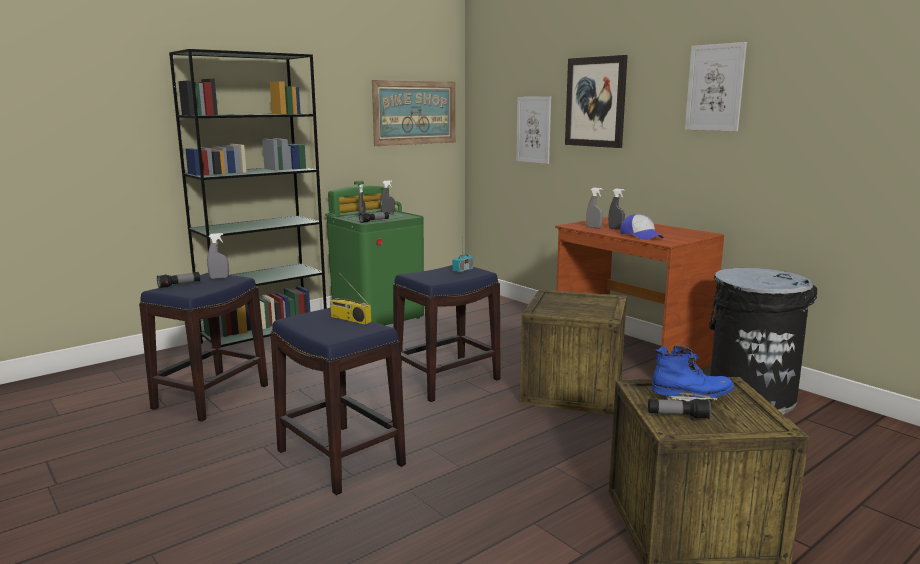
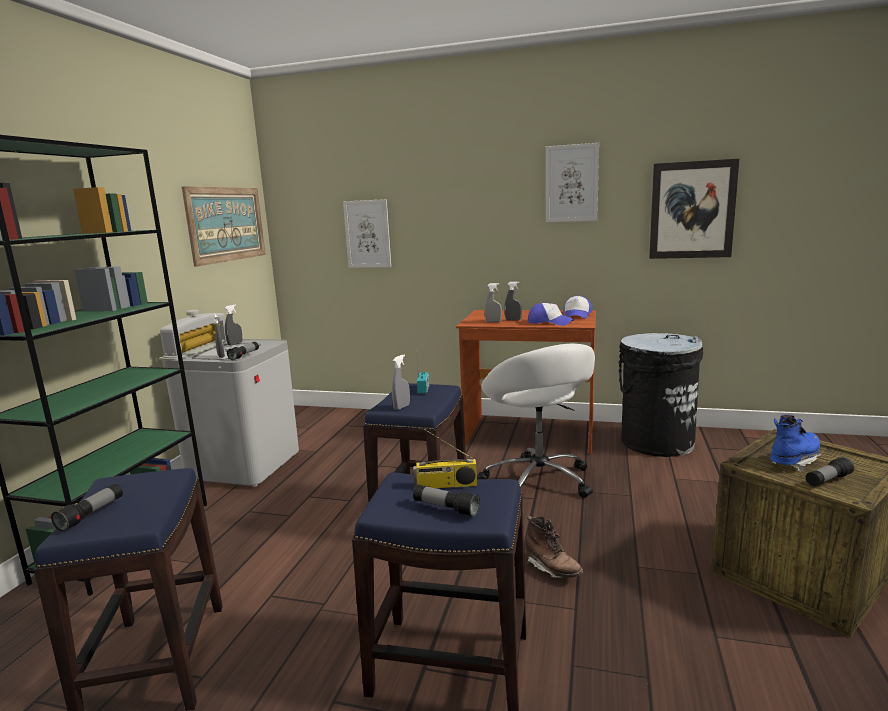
camera: 35 degrees left, 0 degrees up
(219, 278) = (139, 482): grey spray bottle -> grey spray bottle (401, 407)
(323, 328) = (446, 508): none -> flashlight
(379, 316) = (245, 465): green washing machine -> grey washing machine
(485, 442) = (552, 569): none -> brown boot
(572, 390) = (539, 482): crate -> white office chair
(595, 102) = (442, 202): picture -> picture (692, 210)
(687, 235) = (577, 315): none -> cap

